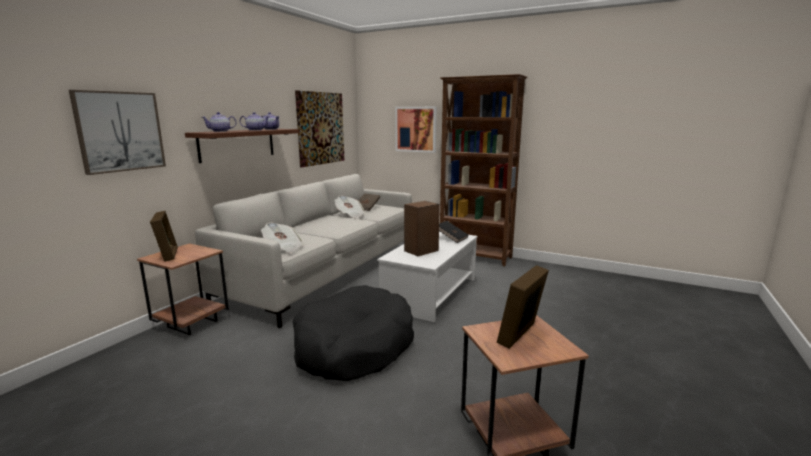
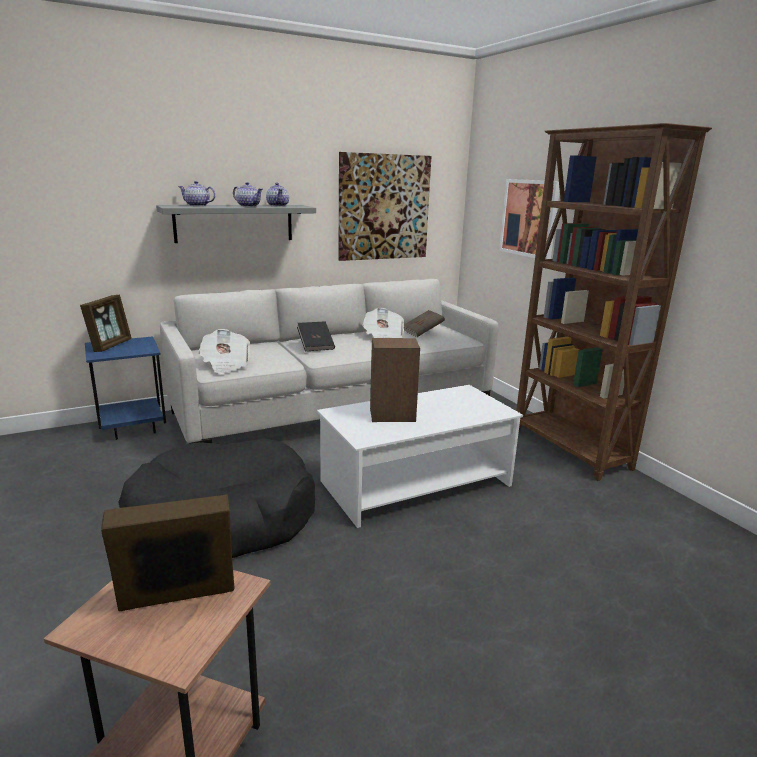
camera: 35 degrees right, 5 degrees up
(120, 131) = (73, 200): picture -> none
(191, 324) = (133, 428): brown side table -> blue side table
(237, 144) = (234, 223): brown shelf -> grey shelf
(451, 238) = (472, 408): black book -> black book (316, 346)

